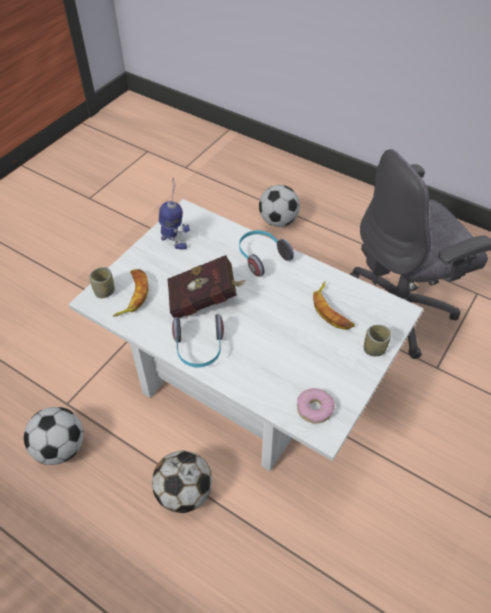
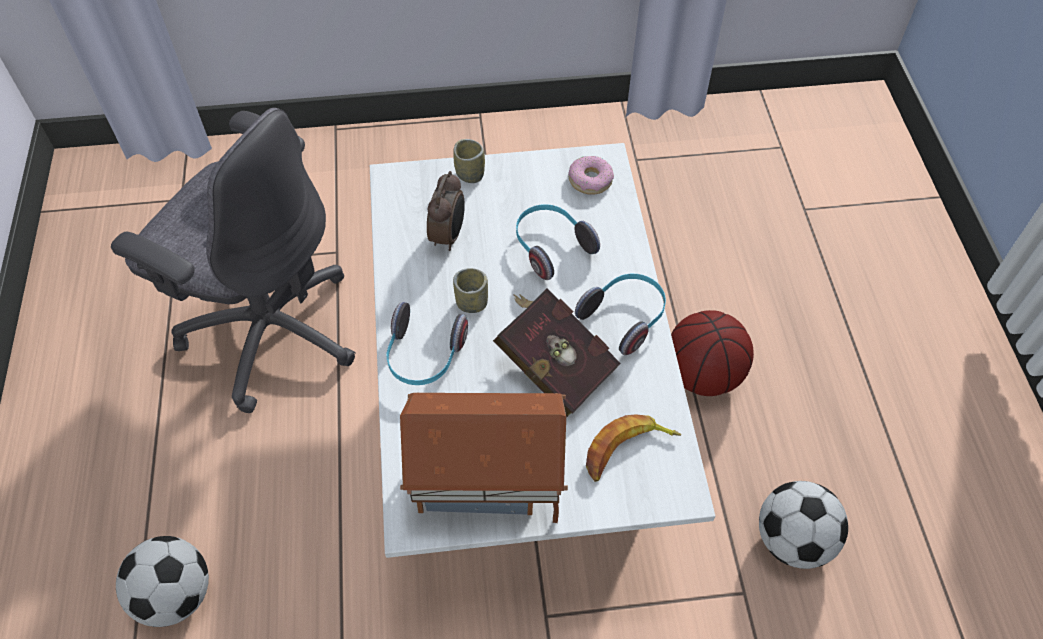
camera: 130 degrees left, 5 degrees up
(104, 291) = (654, 489): cup -> cup (472, 303)
(174, 241) = (488, 483): toy robot -> toy house
(184, 492) = (702, 375): football -> basketball
(279, 350) = (551, 247): none -> headphones
(332, 310) = (449, 235): banana -> alarm clock

